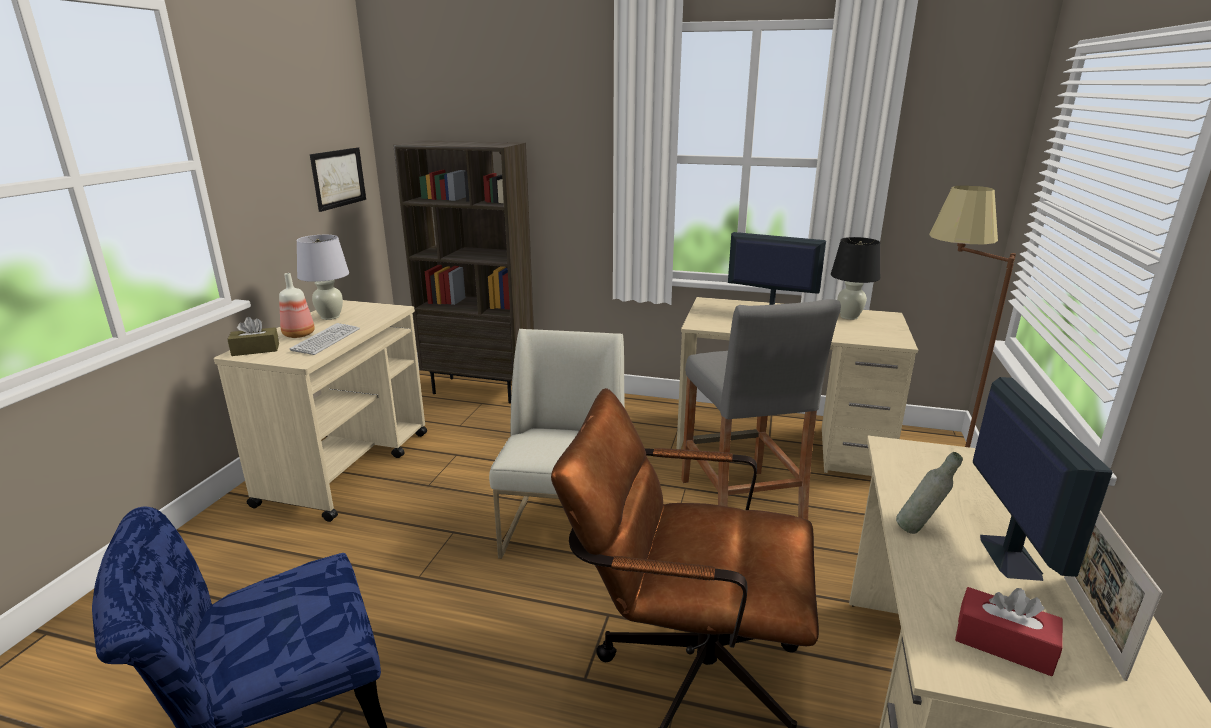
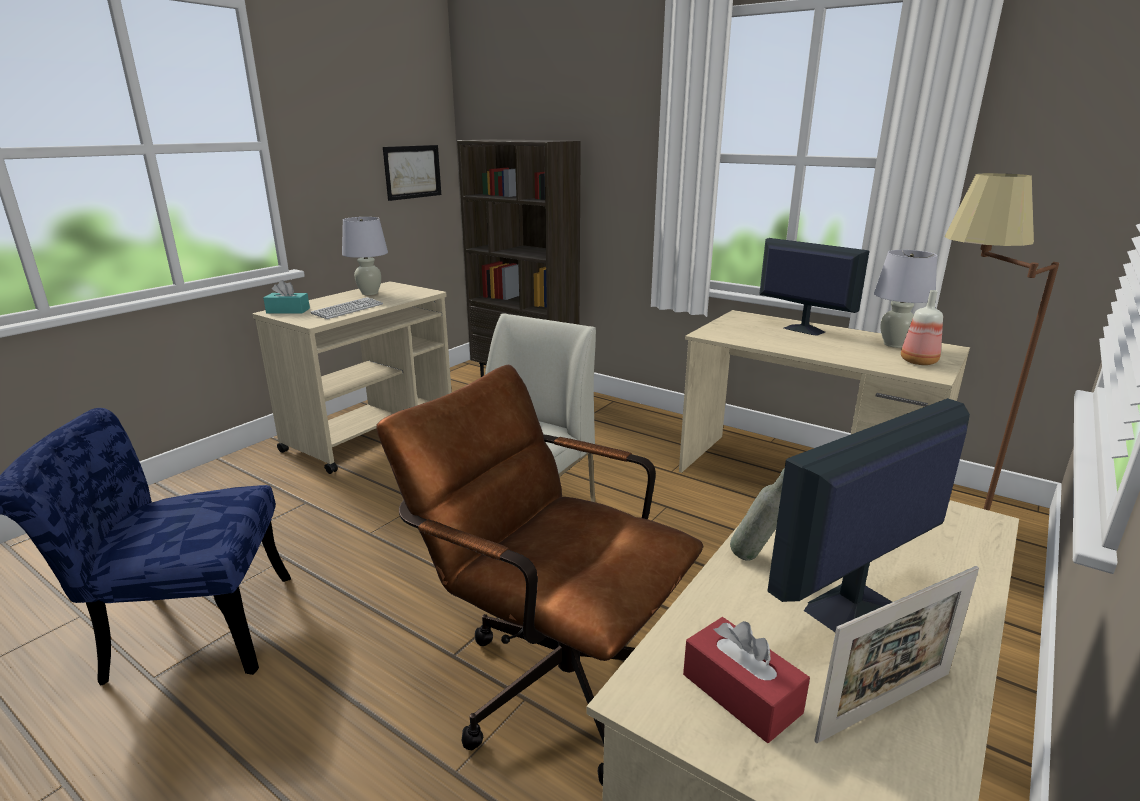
camera: 20 degrees right, 0 degrees up
(255, 350) = (288, 311): brown tissue box -> turquoise tissue box
(298, 334) = (331, 303): bottle -> bottle (917, 361)
(740, 505) = (715, 534): grey stool -> none
(849, 317) = (894, 344): black table lamp -> white table lamp
(1008, 555) = (847, 607): monitor -> monitor turned 150 degrees counterclockwise
(1092, 624) = (885, 705): picture frame -> picture frame turned 150 degrees counterclockwise

